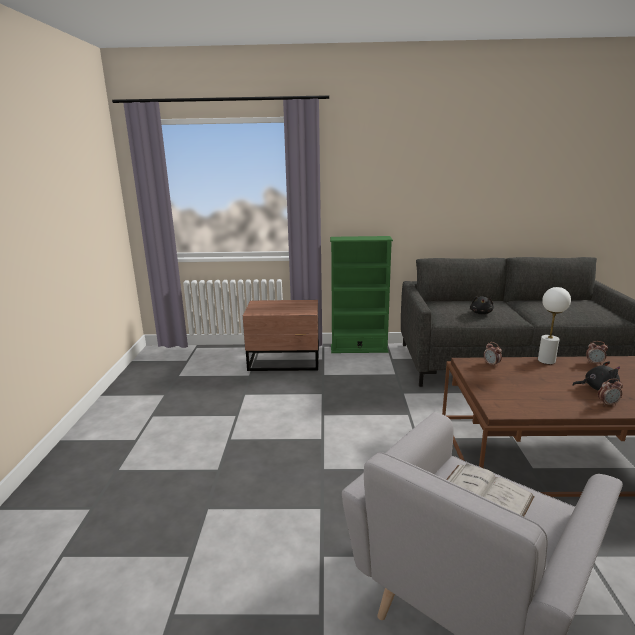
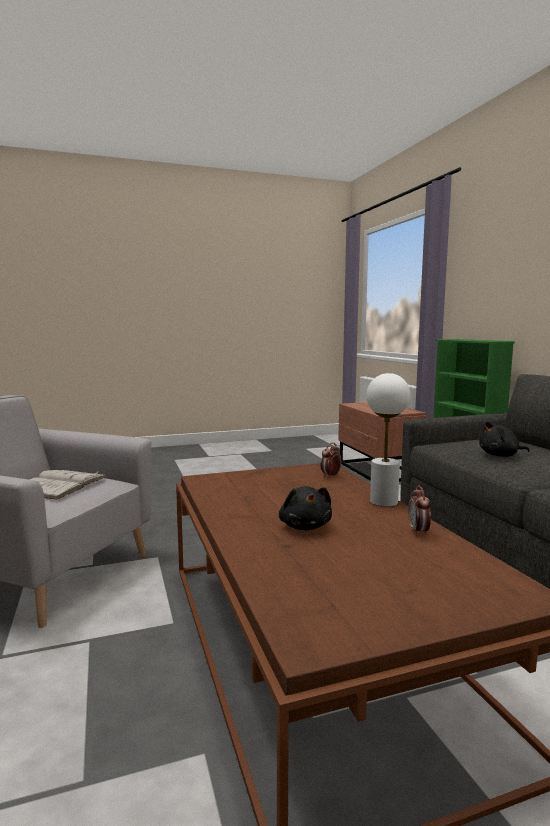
camera: 70 degrees right, 10 degrees down
(607, 404) = (252, 528): alarm clock -> none

